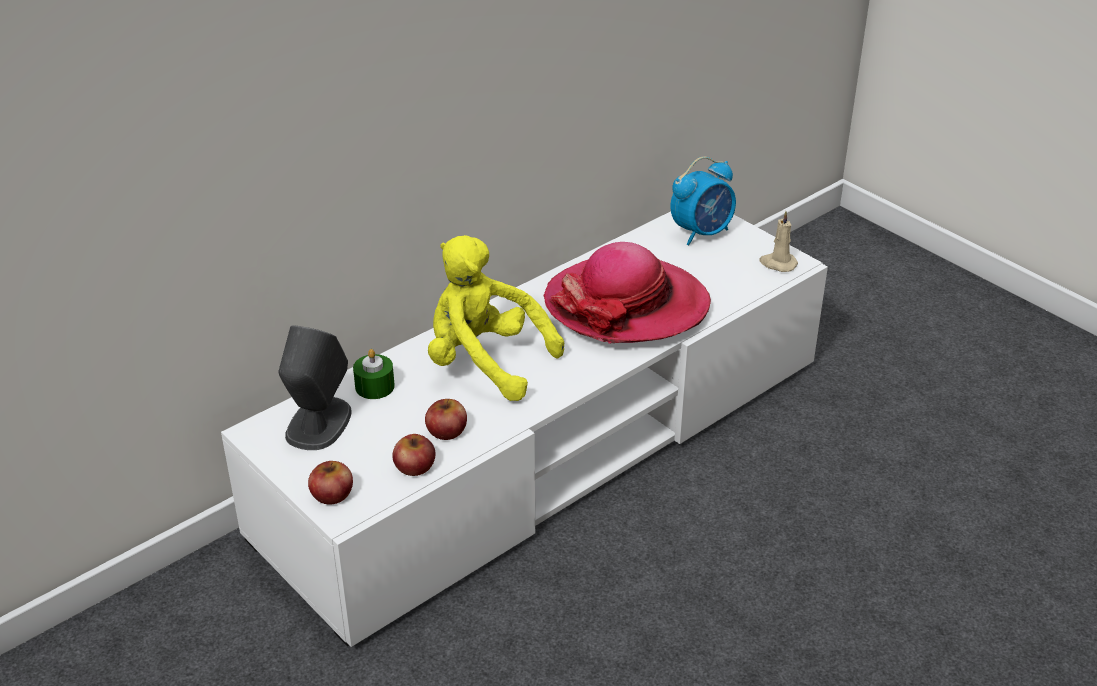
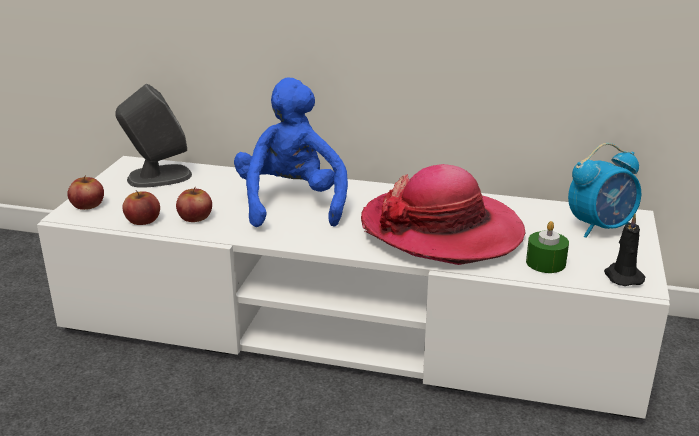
camera: 55 degrees right, 10 degrees down
(374, 386) = (218, 179): green candle -> green candle (545, 263)
(485, 362) = (291, 203): yellow plush toy -> blue plush toy
(702, 232) = (600, 227): alarm clock -> alarm clock turned 45 degrees counterclockwise
(777, 263) = (622, 276): beige candle -> black candle

